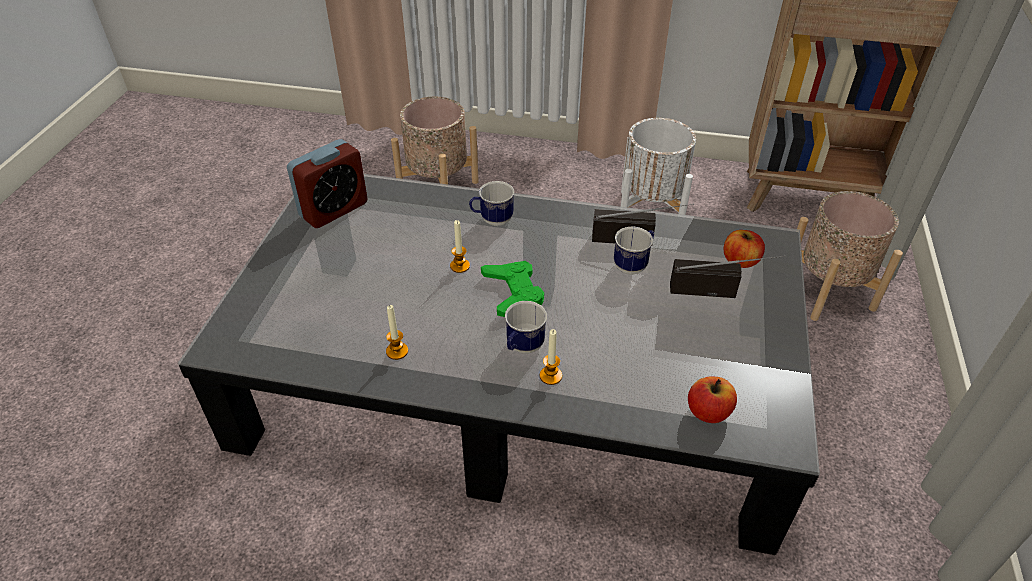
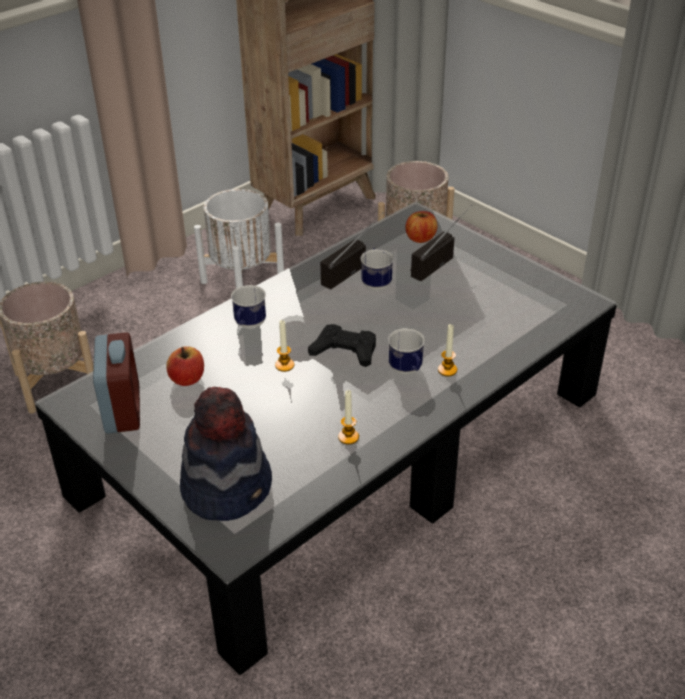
camera: 55 degrees left, 5 degrees down
(284, 308) = (227, 487): none -> hat
(513, 292) = (345, 351): green game controller -> black game controller
(708, 412) = (538, 318): apple -> apple (187, 379)

